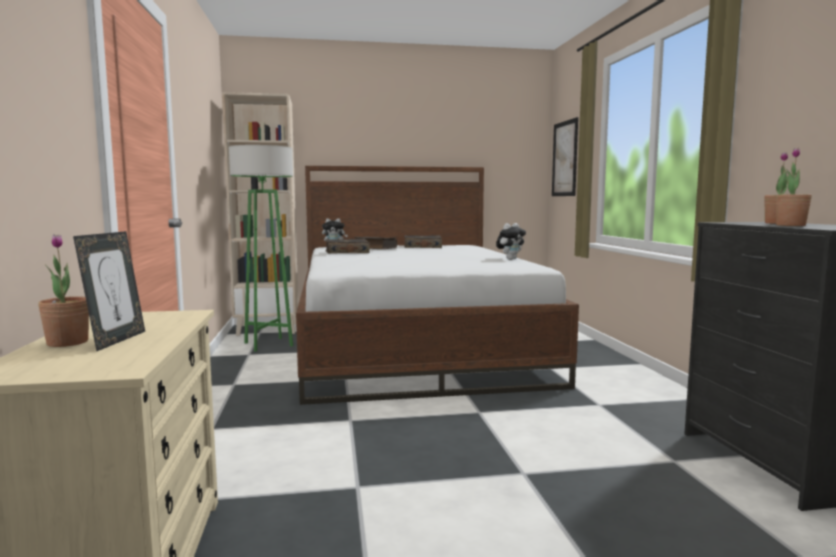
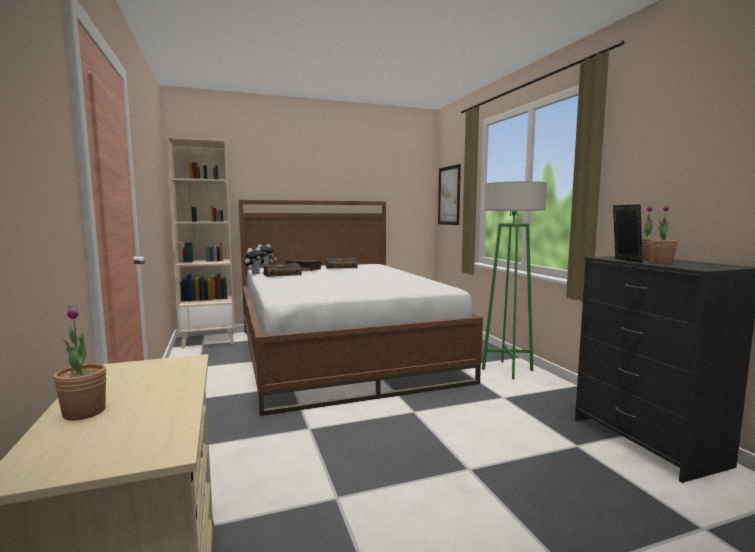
camera: 10 degrees left, 0 degrees up
(116, 340) = (135, 405): picture frame -> picture frame (625, 260)
(268, 344) = (213, 356): green floor lamp -> green floor lamp (507, 370)
(510, 259) = (421, 279): plush toy -> plush toy (255, 273)

